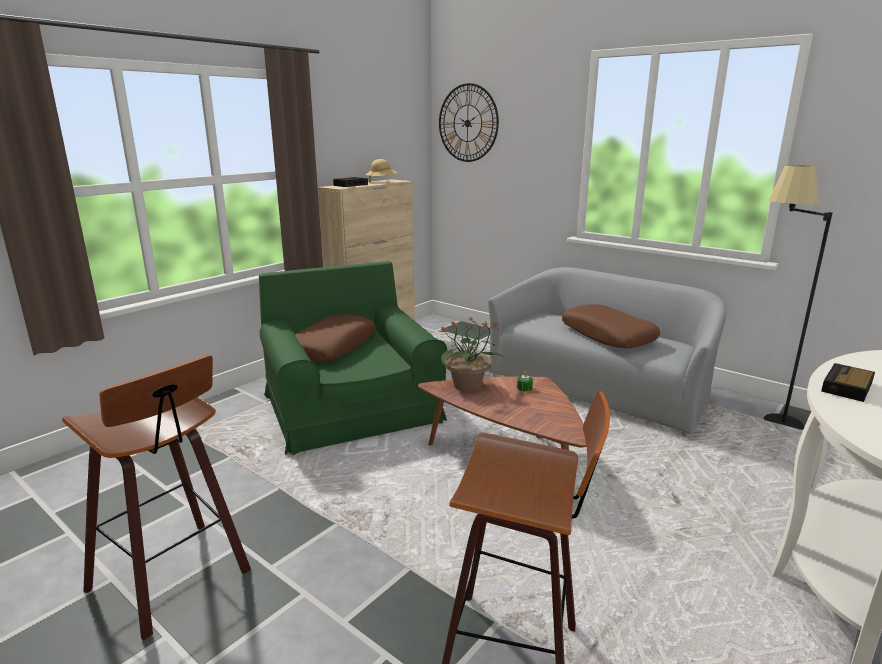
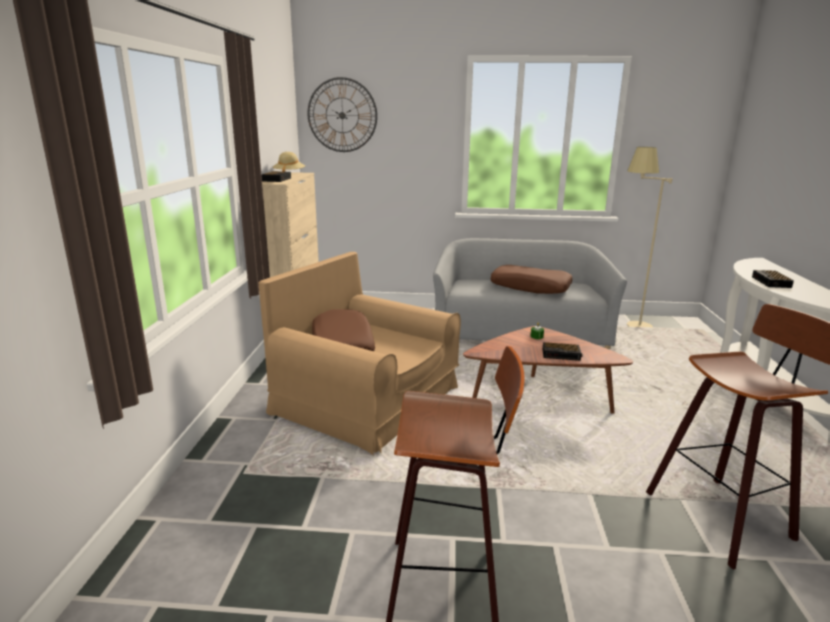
camera: 35 degrees left, 0 degrees up
(351, 409) = (366, 400): green armchair -> brown armchair
(468, 385) = (499, 345): potted plant -> none
(515, 413) = (562, 354): none -> alarm clock
(765, 419) = (629, 326): black floor lamp -> beige floor lamp

